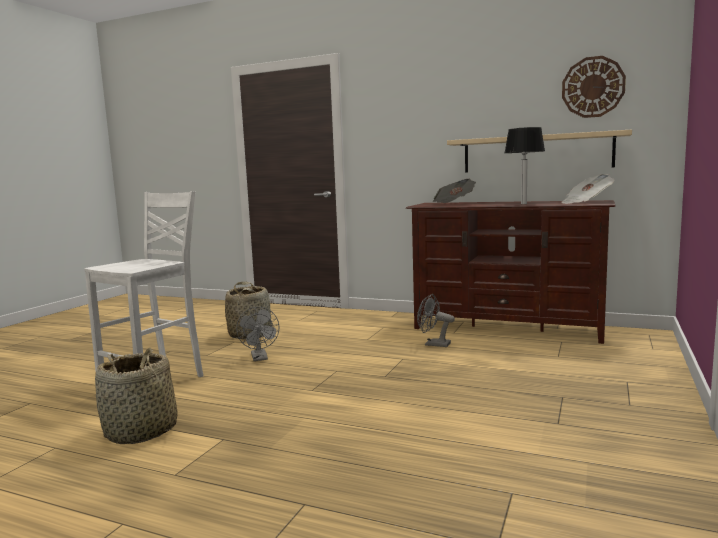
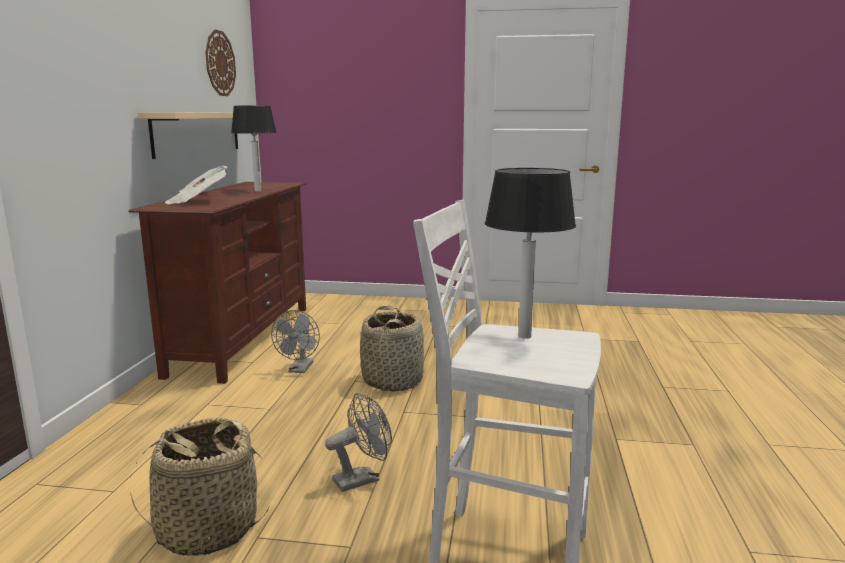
camera: 105 degrees left, 5 degrees up
(141, 431) = (651, 497): basket -> basket (393, 380)
(153, 265) = (525, 336): none -> table lamp
(586, 202) = (269, 184): newspaper -> none

